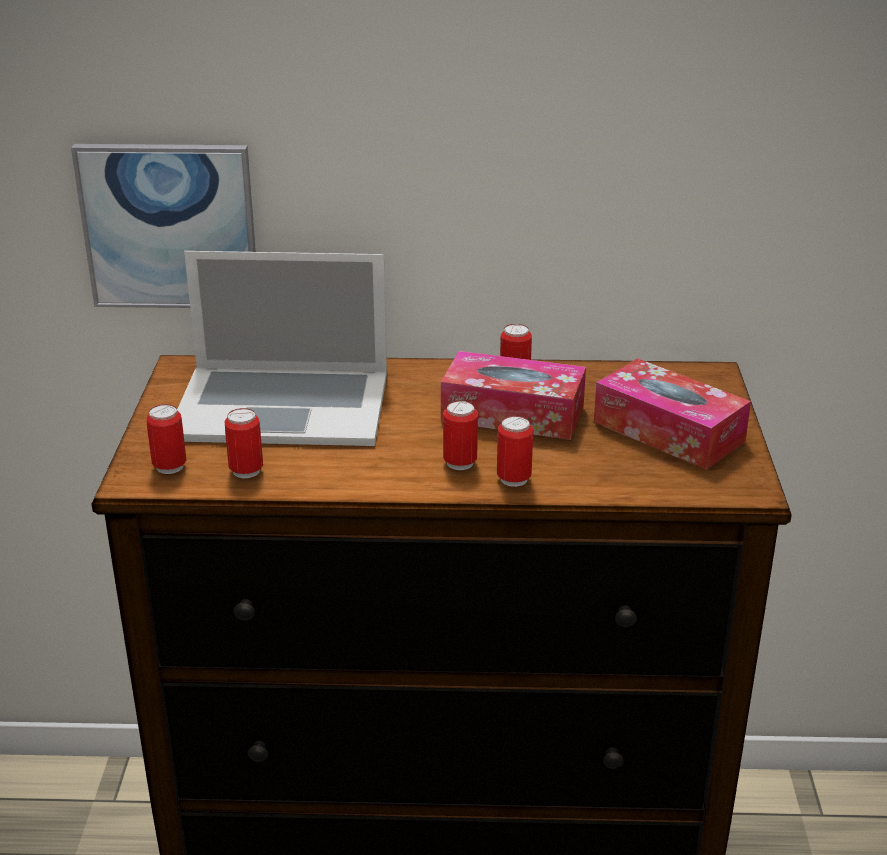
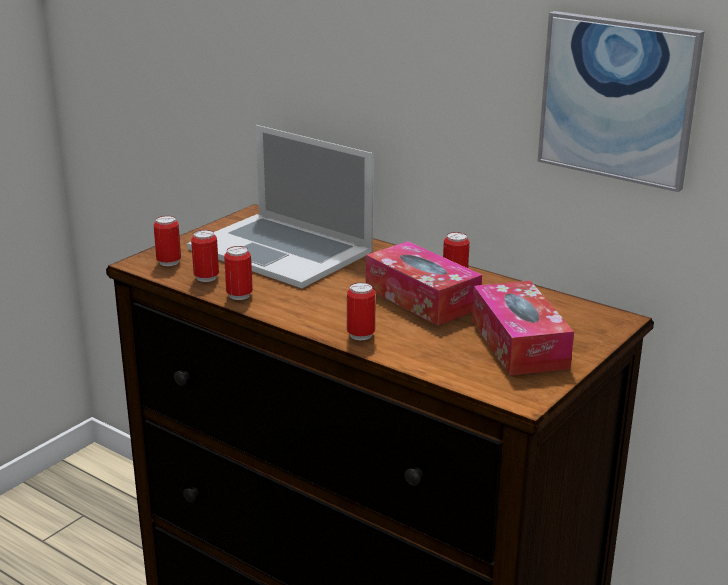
camera: 35 degrees right, 5 degrees down
(169, 226) = (270, 110): picture -> picture (617, 99)
(460, 463) = (340, 315): can -> can (239, 295)

